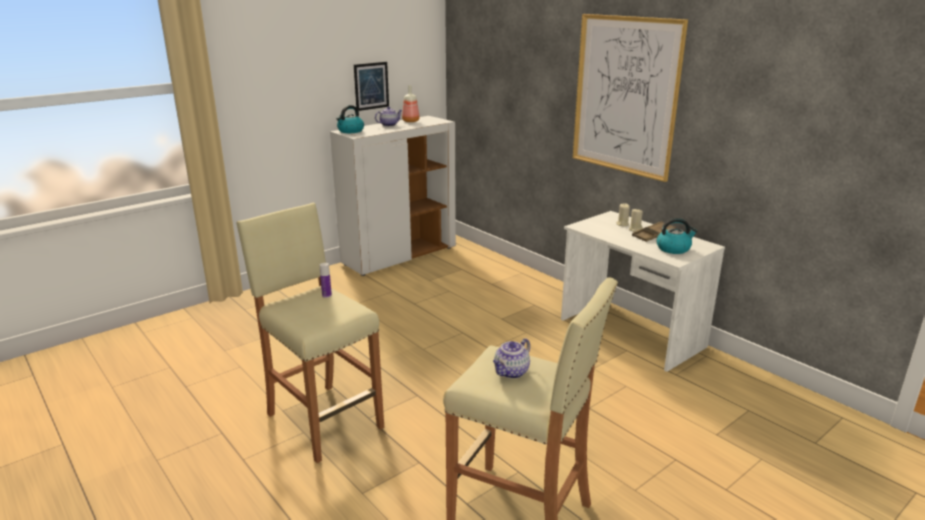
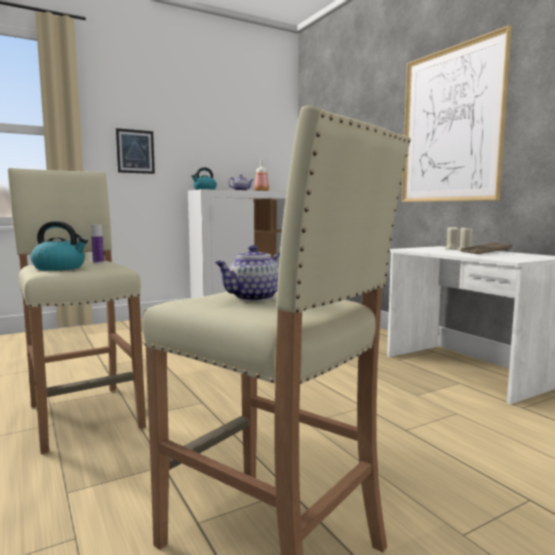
camera: 10 degrees right, 15 degrees down
(371, 86) = (229, 159): picture -> picture (135, 151)
(673, 248) = (510, 256): kettle -> kettle (60, 268)

